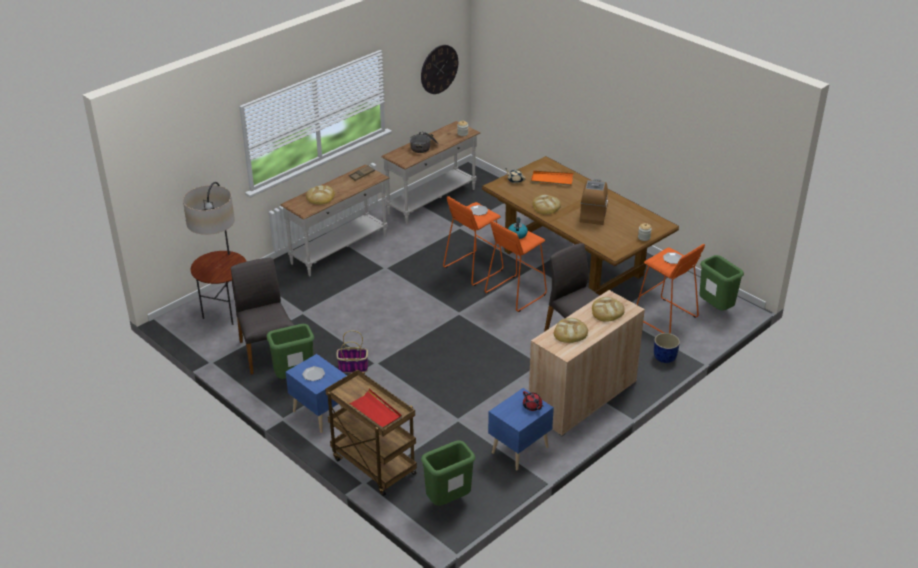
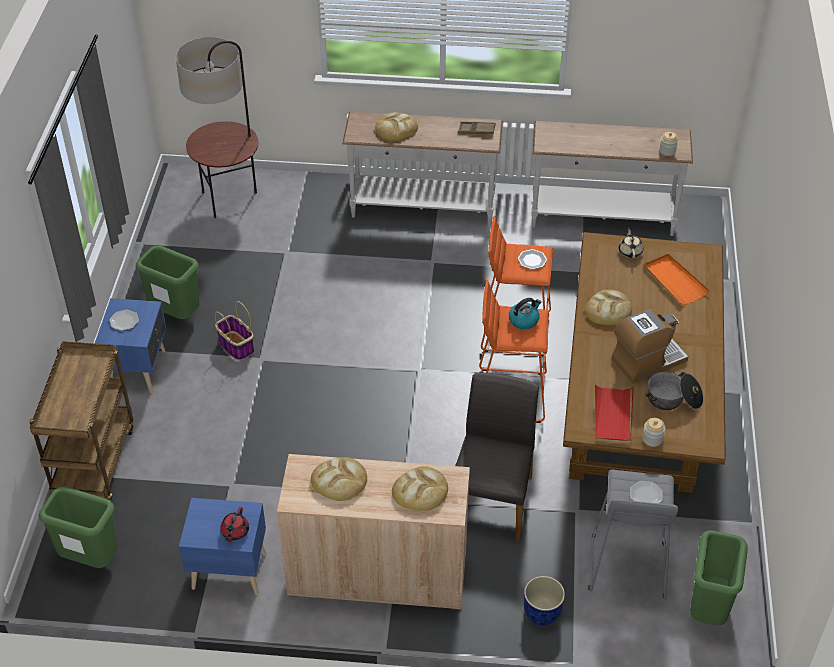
camera: 50 degrees right, 10 degrees up
(267, 351) = (198, 268): grey chair -> none
(375, 411) = (66, 402): red tray -> red tray (613, 415)
(424, 147) = (595, 139): cooking pot -> cooking pot (673, 399)
(439, 69) = (686, 45): wall clock -> none
(665, 317) = (627, 566): orange stool -> grey stool

